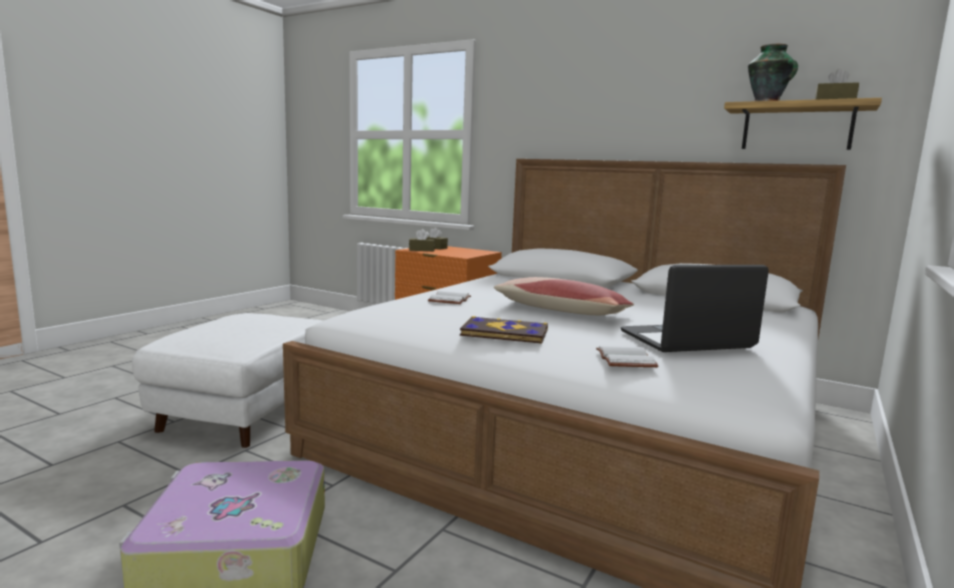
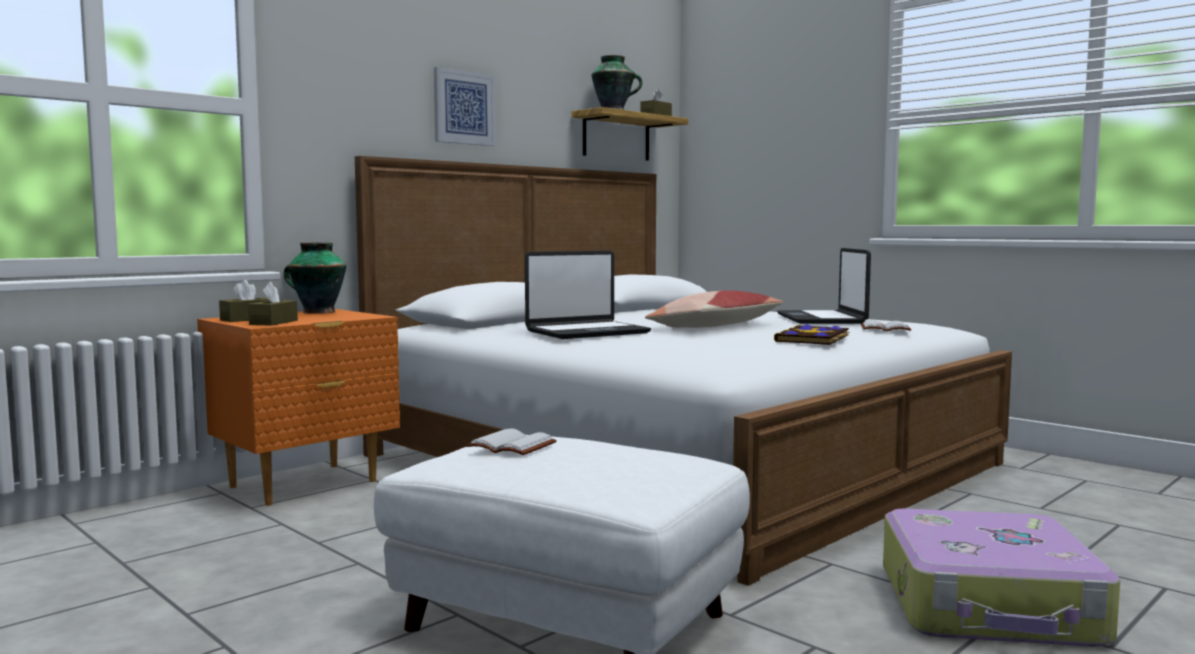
camera: 75 degrees left, 5 degrees down
(450, 300) = (656, 340): white book -> white book (514, 446)
(477, 251) = (317, 312): none -> vase
(487, 289) = (586, 332): none -> laptop
(609, 118) = (464, 107): none -> picture

